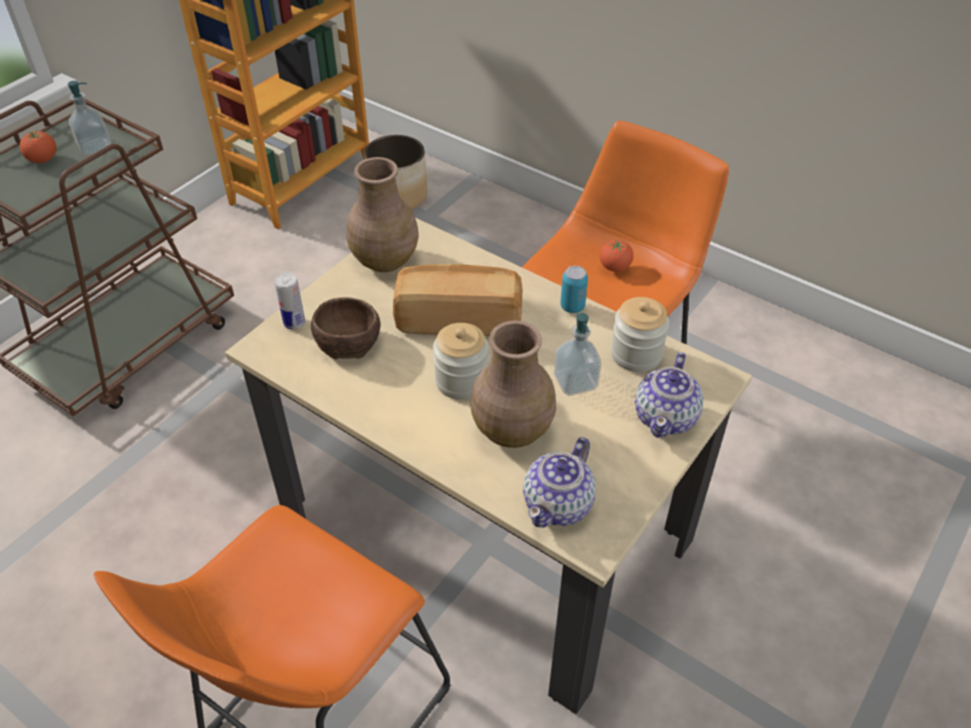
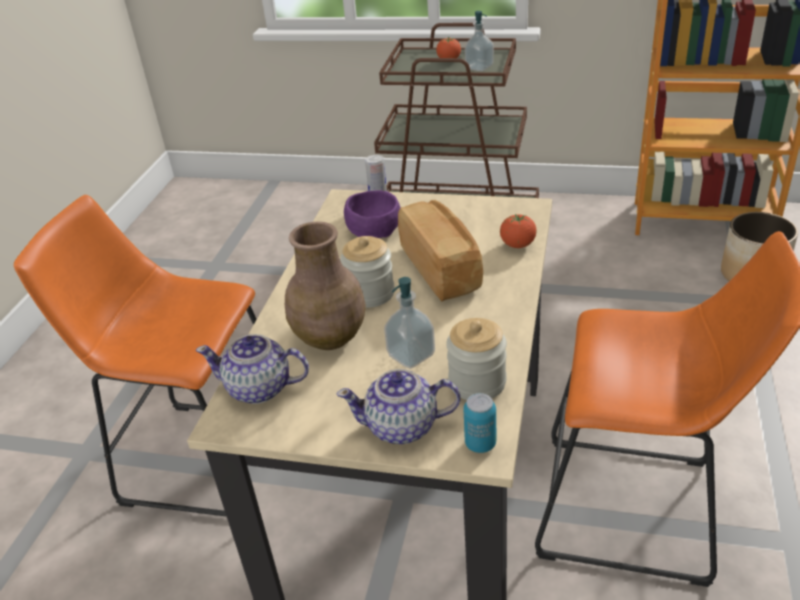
camera: 70 degrees right, 10 degrees down
(347, 342) = (375, 229): brown bowl -> purple bowl
(386, 260) = (482, 212): brown vase -> none
(572, 307) = (511, 323): can -> can (480, 444)
(614, 267) = (666, 370): tomato -> tomato (517, 245)

